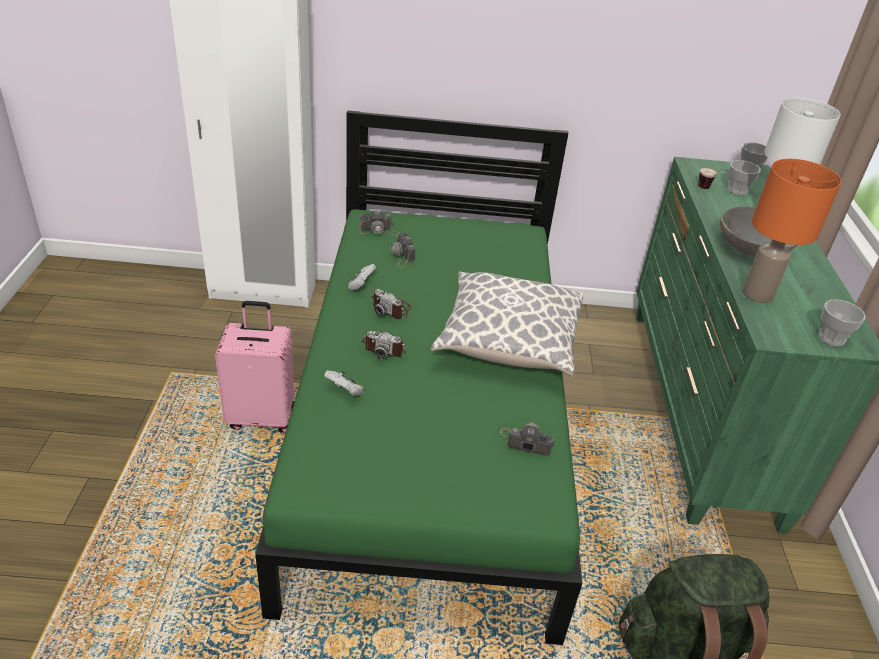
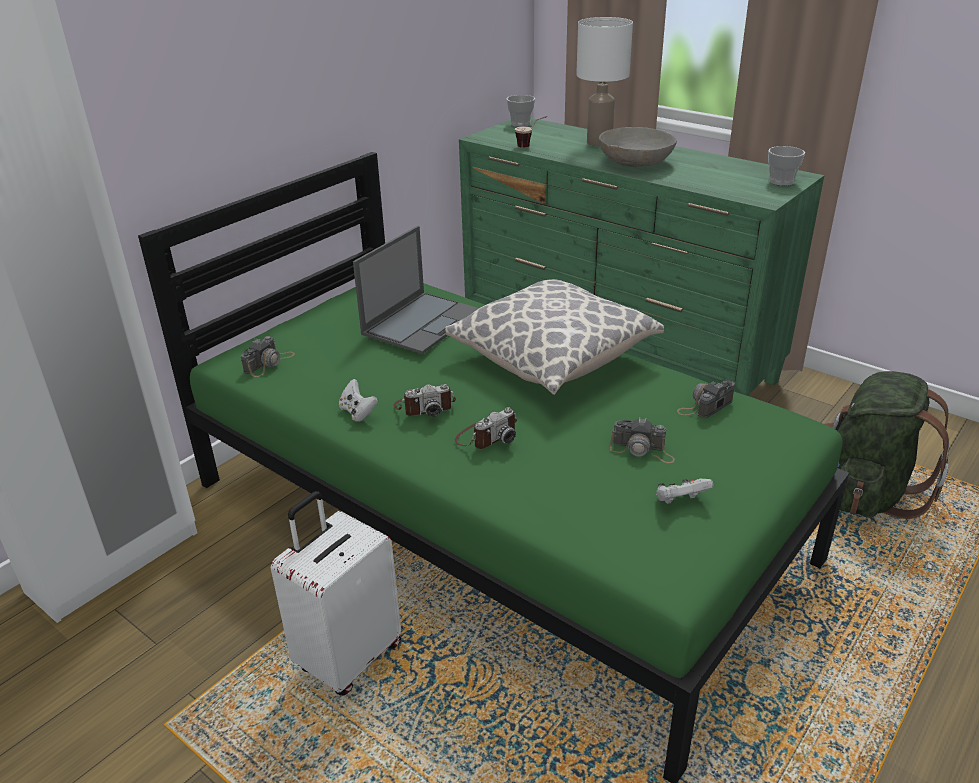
camera: 50 degrees left, 5 degrees down
(262, 416) = (348, 657): pink suitcase -> white suitcase
(345, 391) = (538, 490): white game controller -> white game controller (680, 501)
(401, 255) = (334, 366): camera -> camera (642, 450)
(487, 266) = (422, 322): none -> laptop
(737, 190) = (545, 138): cup -> none
(756, 294) = (702, 184): orange table lamp -> none

